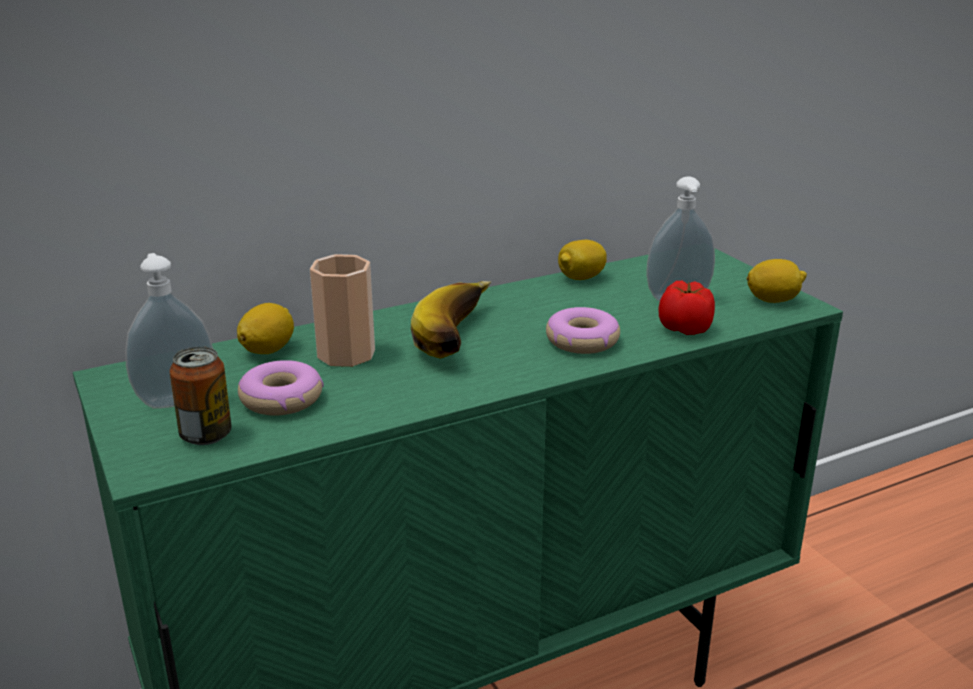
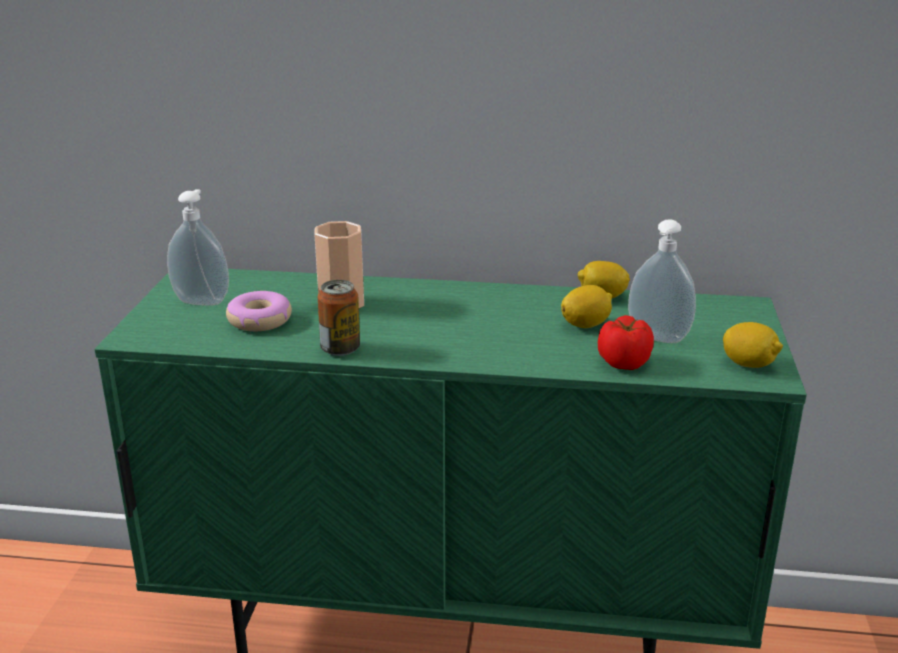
camera: 35 degrees right, 0 degrees up
(206, 435) = (188, 328): can -> can (340, 349)
(268, 350) = (298, 285): lemon -> lemon (585, 325)
(463, 339) = (436, 317): banana -> none
(582, 341) = (521, 346): donut -> none

